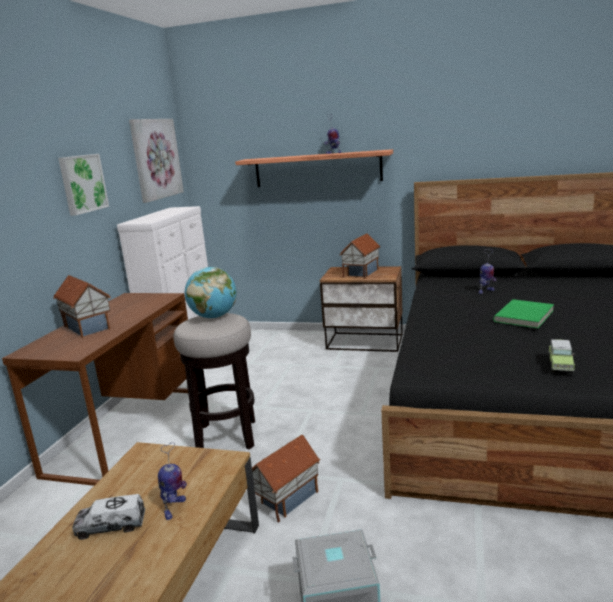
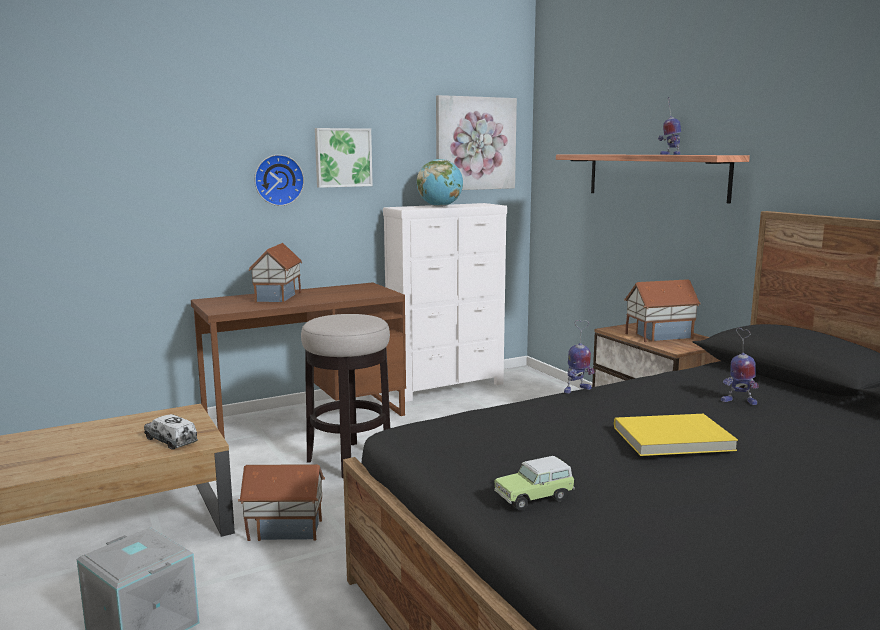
camera: 45 degrees right, 5 degrees down
(41, 214) = (278, 180): none -> wall clock
(111, 526) = (76, 440): toy truck -> toy truck (171, 440)
(174, 508) = (115, 450): toy robot -> toy robot (576, 390)
(214, 317) = (357, 317): globe -> globe (440, 206)
(525, 316) = (673, 439): green book -> yellow book

